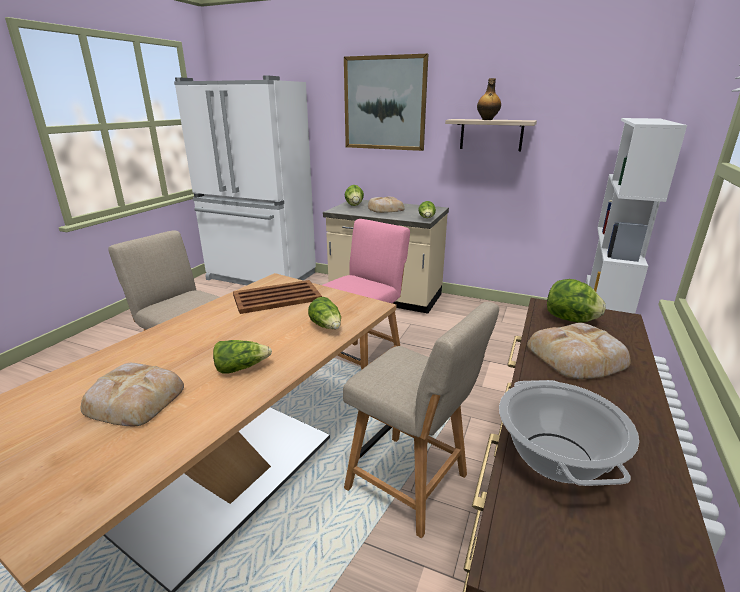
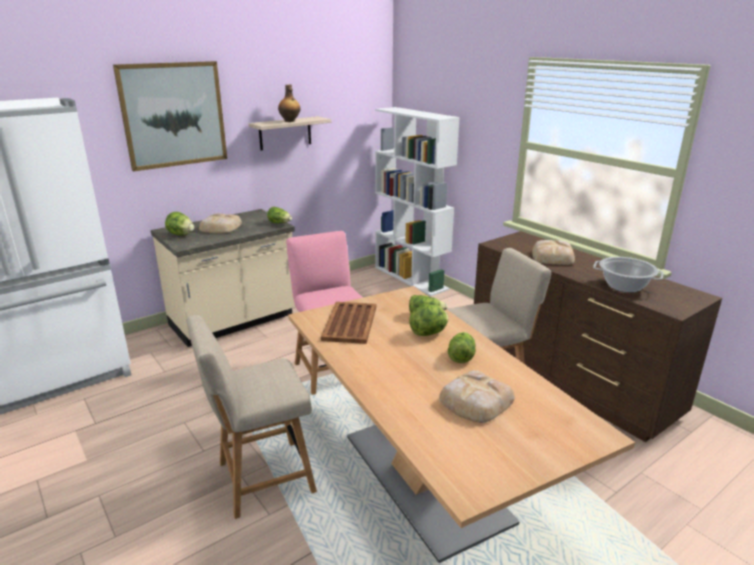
camera: 60 degrees left, 0 degrees up
(570, 319) = (514, 245): lettuce -> lettuce (429, 333)

